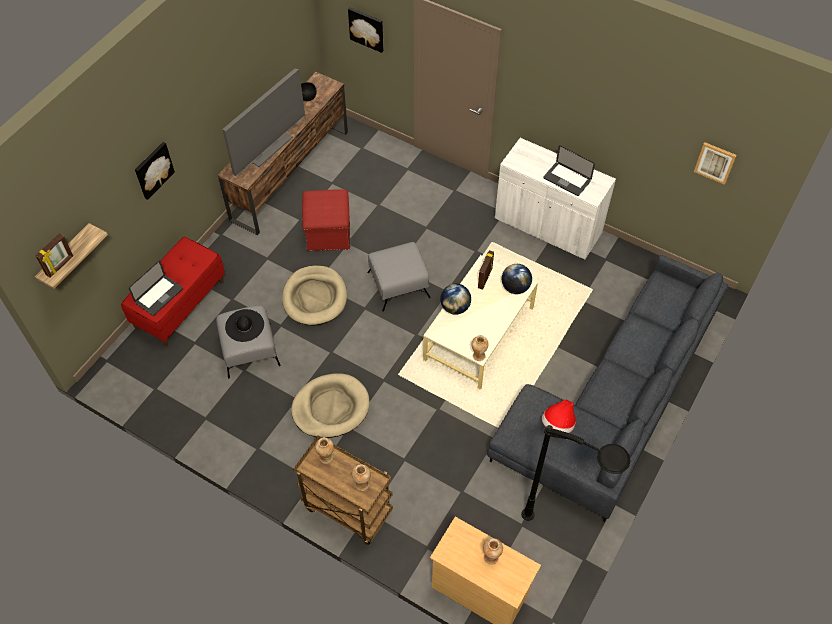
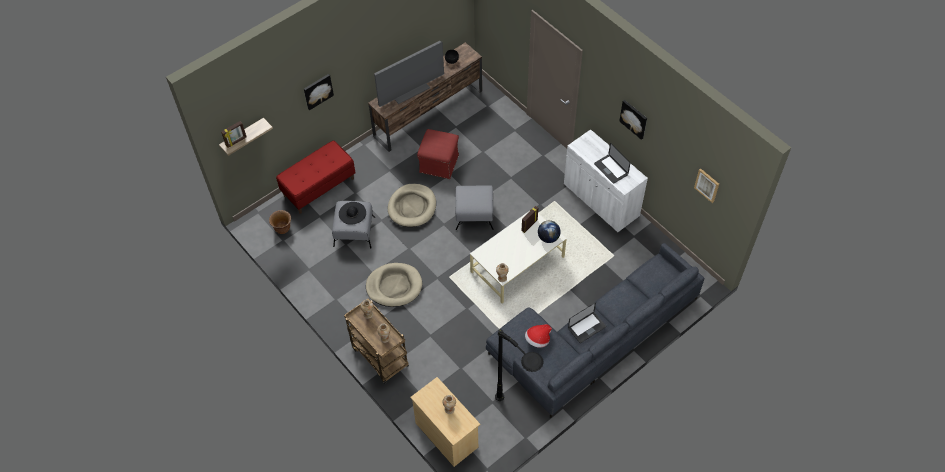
camera: 20 degrees right, 0 degrees up
(149, 373) = (283, 228): none -> brown planter
(159, 296) = (303, 177): laptop -> laptop (587, 328)
(367, 29) = (502, 22): picture -> picture (634, 118)
(455, 307) = (499, 240): globe -> none

